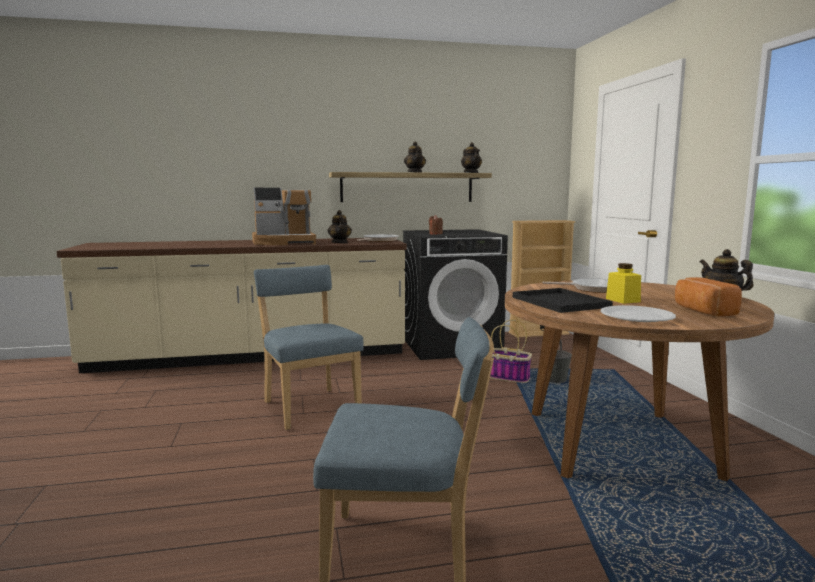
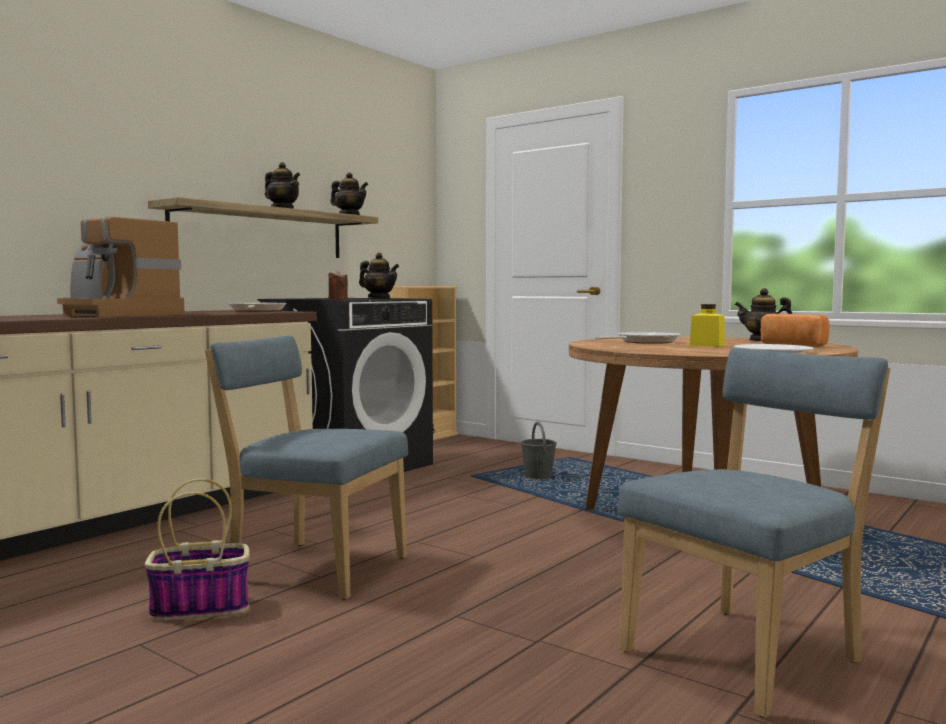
camera: 40 degrees left, 5 degrees down
(284, 242) = (114, 315): coffee machine -> coffee machine turned 90 degrees clockwise
(340, 242) = (212, 313): teapot -> teapot (379, 298)
(509, 377) = (487, 484): basket -> basket (202, 607)
(558, 302) = (669, 349): black tray -> none

